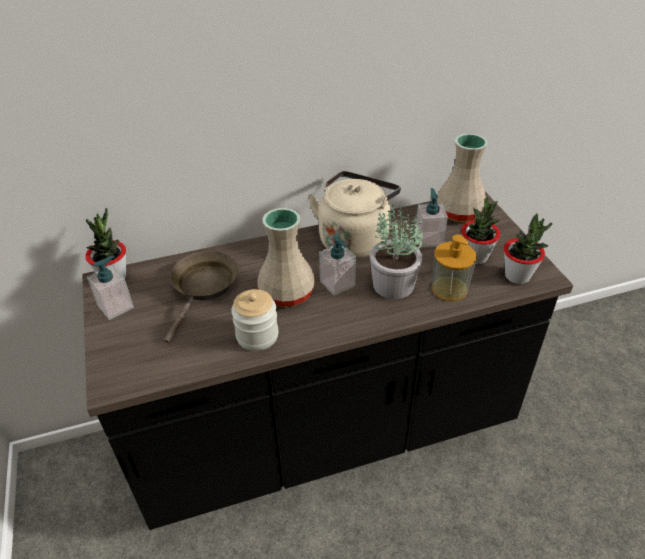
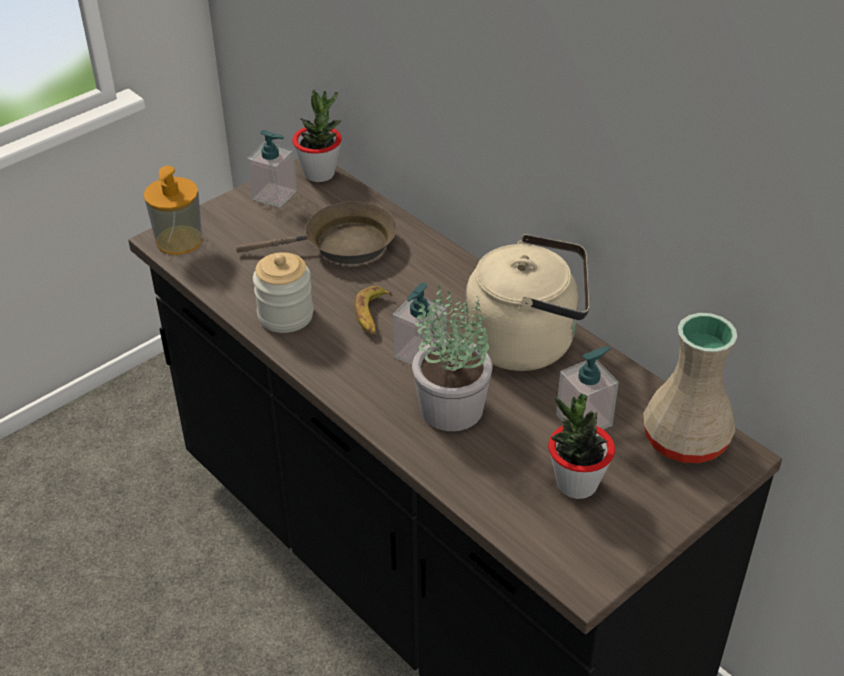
camera: 65 degrees right, 0 degrees up
(288, 294) = (372, 316): beige vase -> banana
(449, 288) = (479, 469): soap dispenser -> soap dispenser (179, 240)
(517, 276) = (561, 544): potted plant -> none

